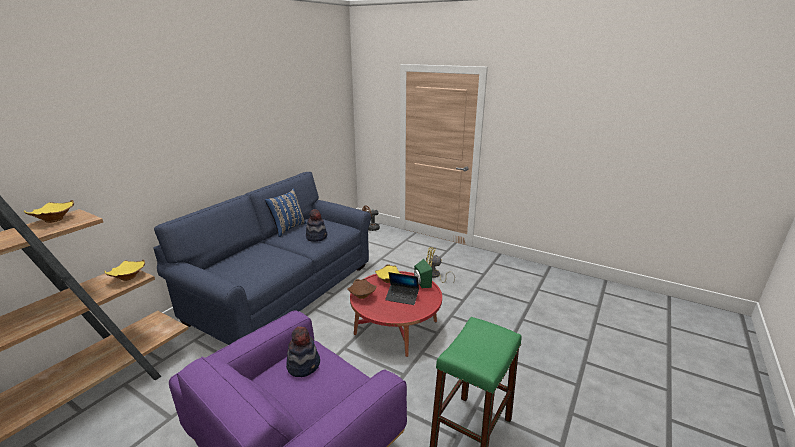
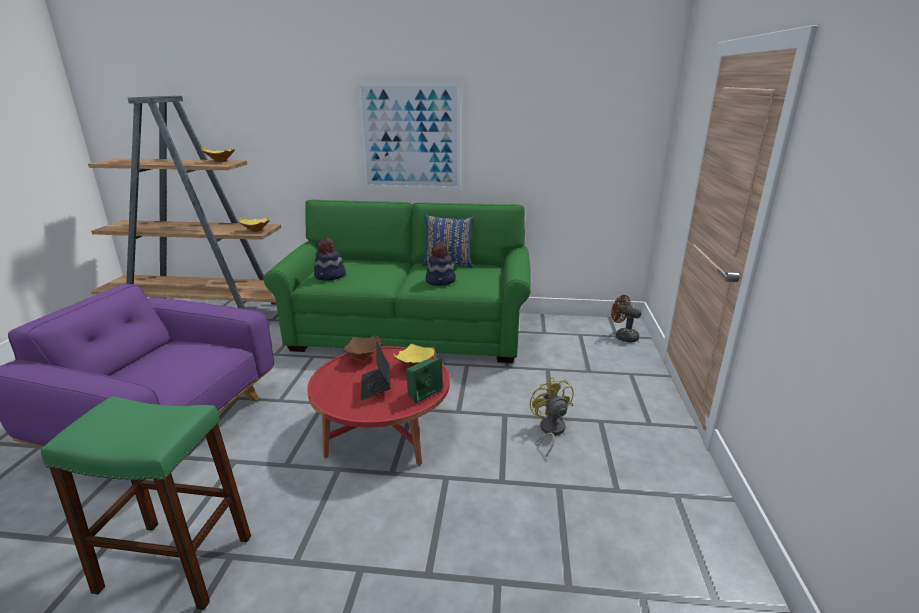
camera: 65 degrees right, 0 degrees up
(226, 143) = (410, 137): none -> picture
(284, 291) = (410, 332): blue sofa -> green sofa
(304, 365) = (193, 354): hat -> hat (330, 276)

